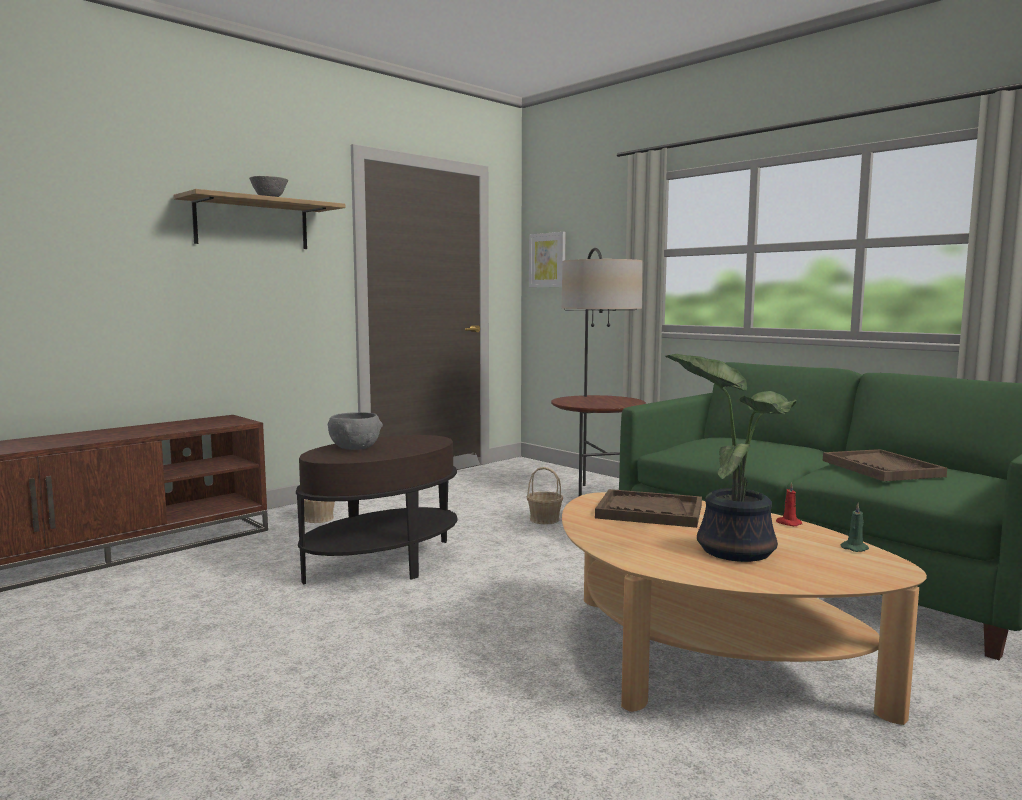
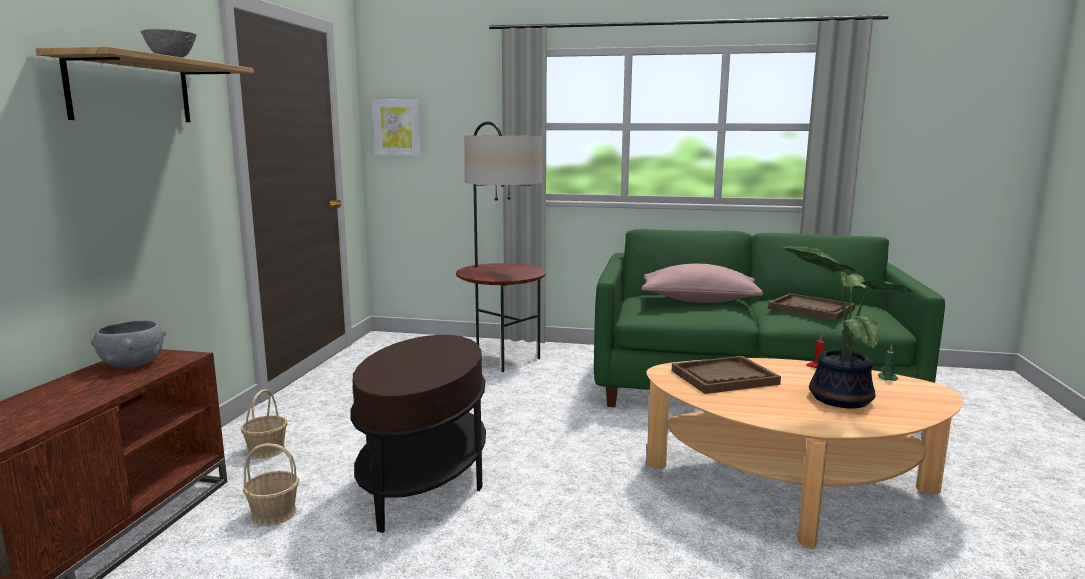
camera: 35 degrees left, 5 degrees up
(355, 448) = (397, 366): grey bowl -> grey bowl (132, 364)
(544, 519) = (497, 394): basket -> basket (273, 514)
(757, 445) = (699, 300): none -> pink pillow

